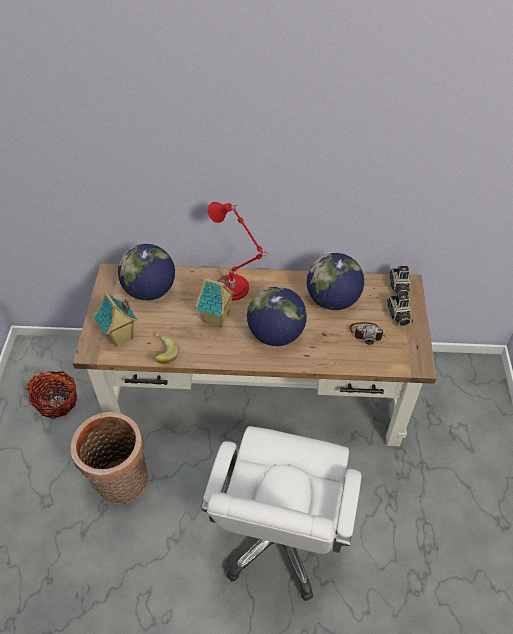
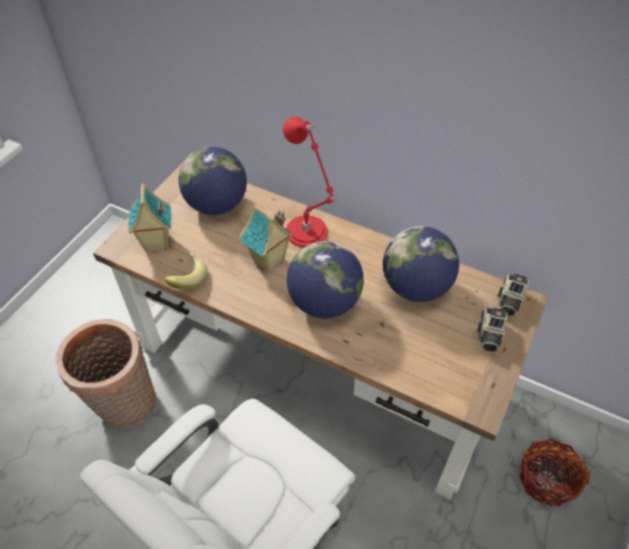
camera: 25 degrees right, 0 degrees up
(57, 401) = (112, 294): basket -> basket (546, 479)
(367, 333) = (436, 342): camera -> none

